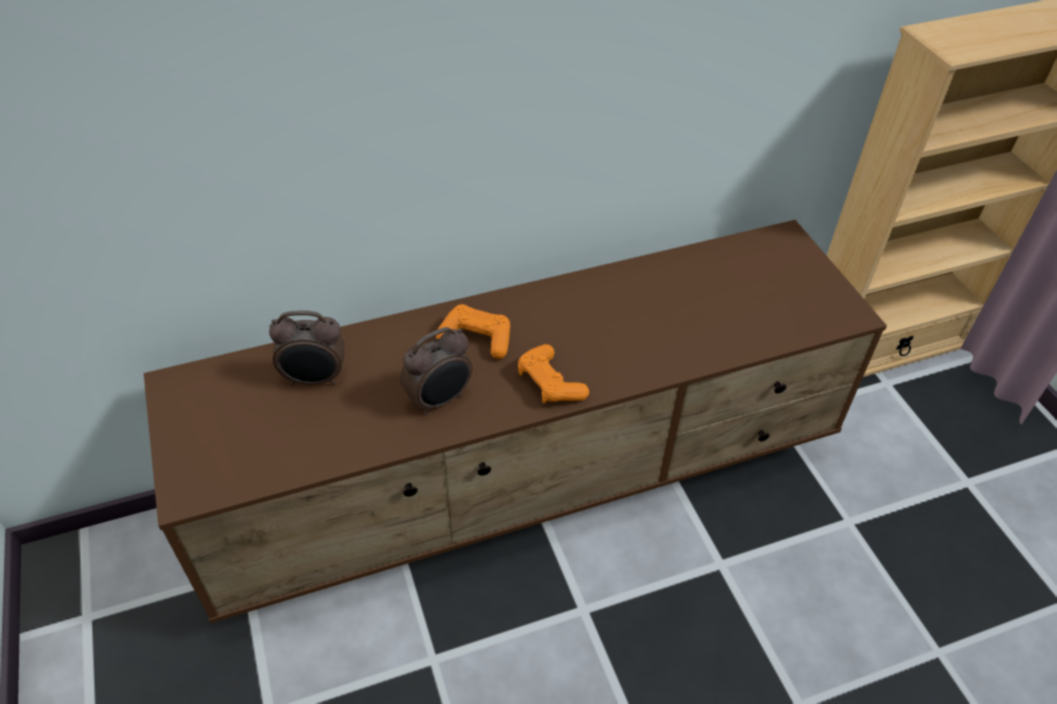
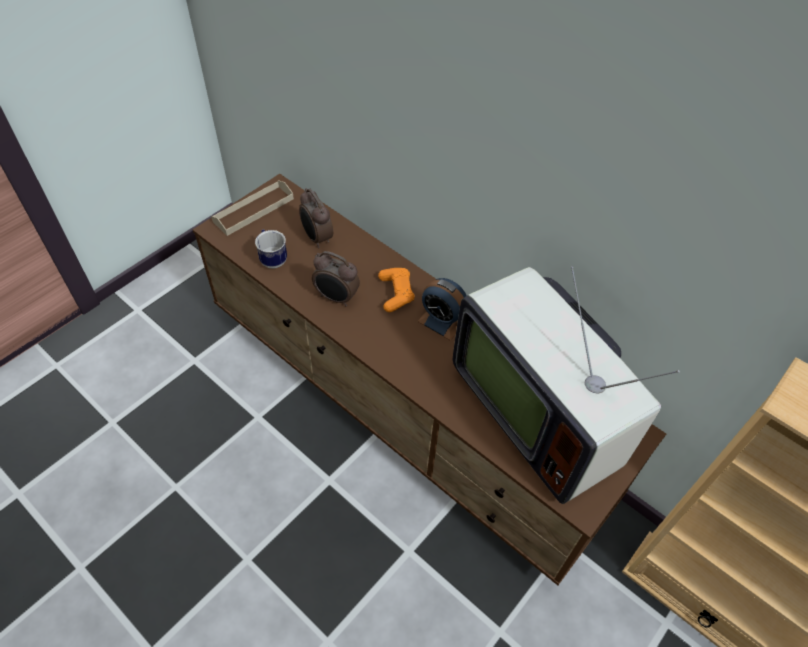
camera: 60 degrees right, 5 degrees up
(192, 431) = (253, 210): none -> beige tray
(311, 444) = (272, 259): none -> mug
(550, 315) = (442, 321): none -> alarm clock
(550, 383) = (384, 344): orange game controller -> none
(722, 293) = (538, 411): none -> television

